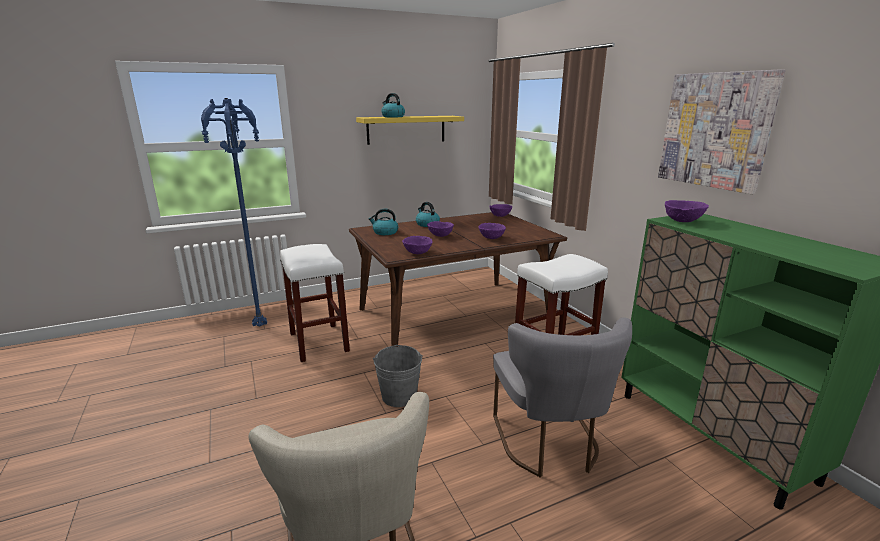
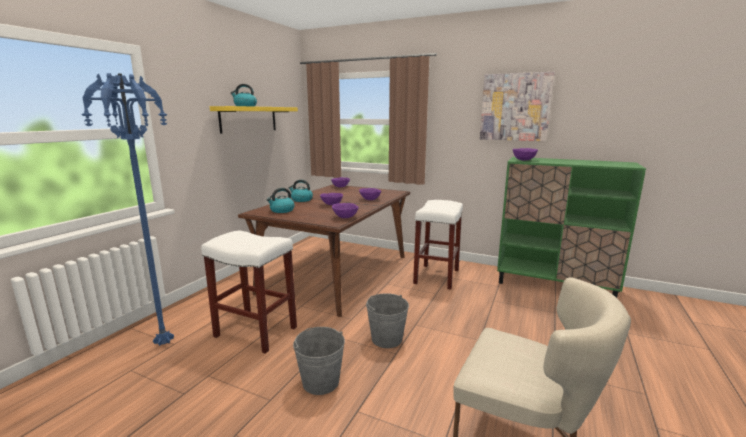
camera: 40 degrees left, 5 degrees down
(301, 403) = (321, 382): none -> grey bucket
(550, 445) = (508, 323): grey chair -> none

